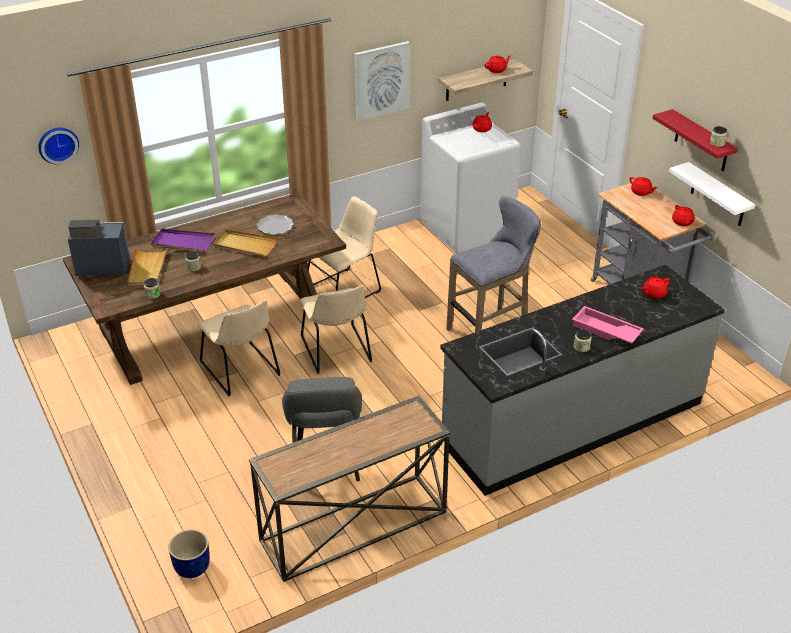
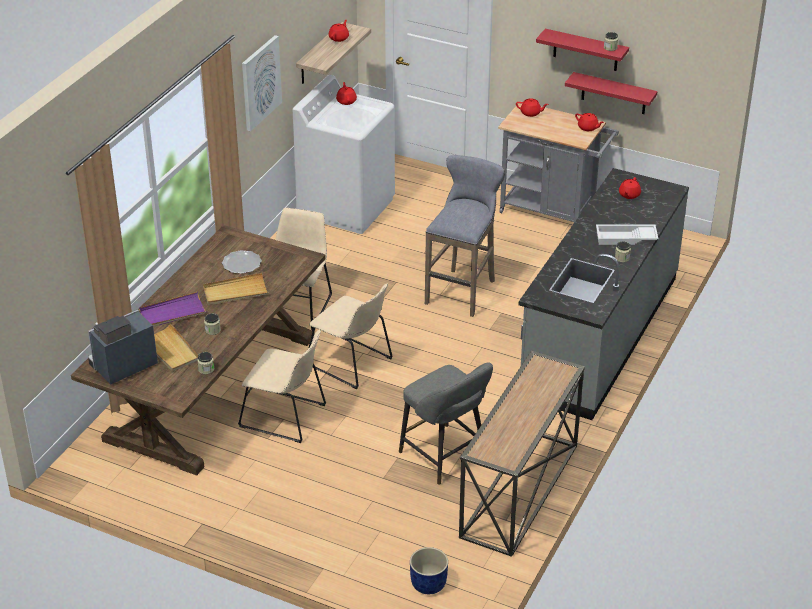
camera: 35 degrees left, 0 degrees up
(57, 144) = (51, 252): wall clock -> none
(605, 331) = (625, 238): pink tray -> white tray
(718, 195) = (614, 93): white shelf -> red shelf

